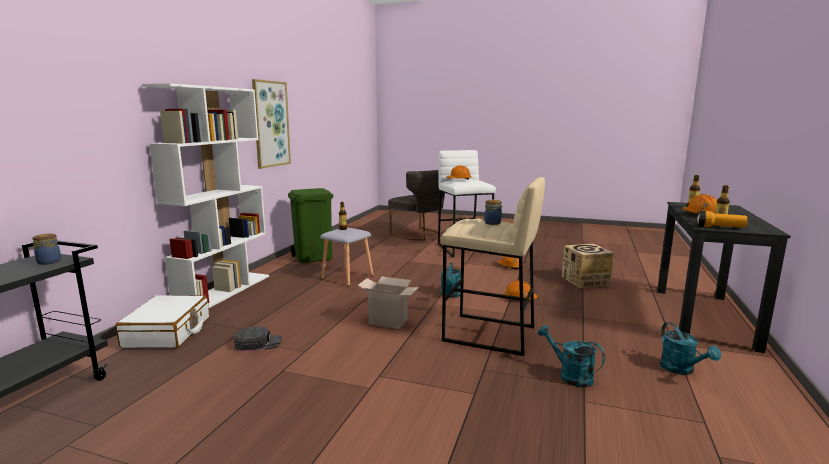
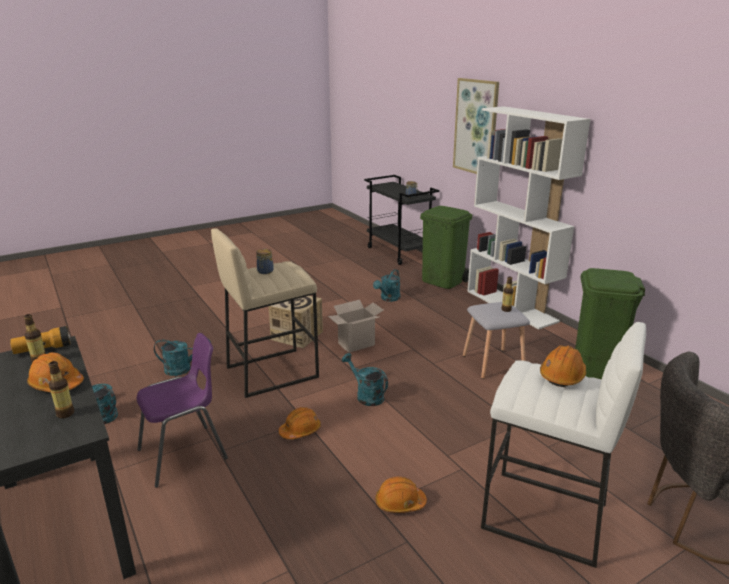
camera: 130 degrees right, 10 degrees up
(168, 332) = (443, 281): white suitcase -> green trash can
(258, 343) = (388, 299): black cap -> turquoise watering can
(271, 124) = (655, 174): picture -> picture (476, 127)
(585, 281) = (259, 530): cardboard box -> cardboard box (297, 335)
(608, 316) = (185, 454): none -> purple chair

